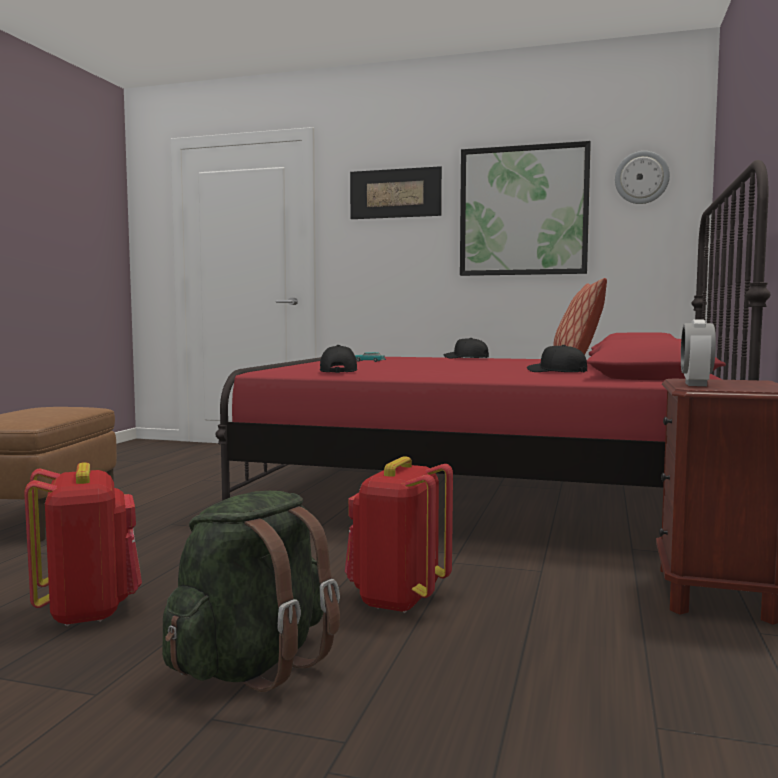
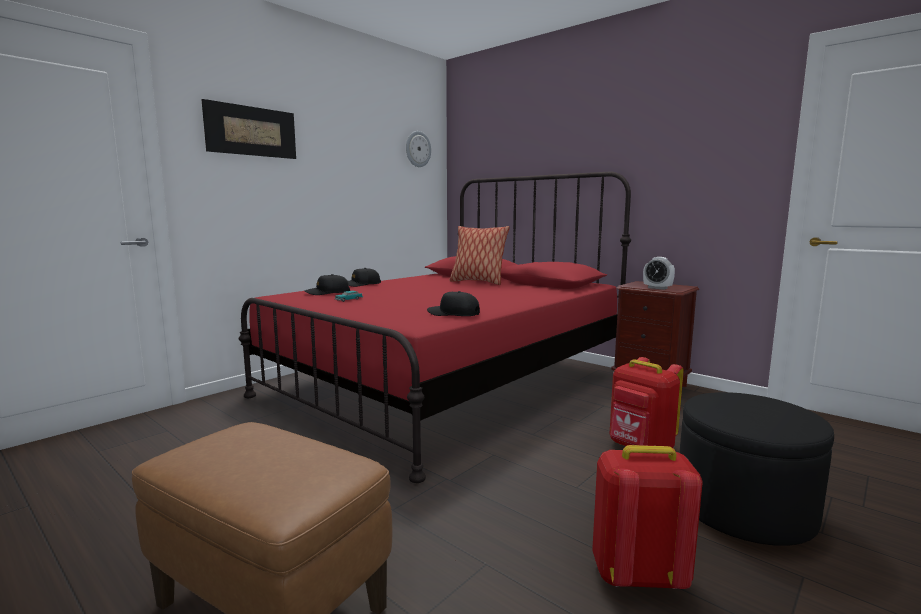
camera: 65 degrees left, 5 degrees up
(253, 664) = (743, 509): green backpack -> black ottoman
(523, 211) = (354, 163): picture -> none
(556, 372) = (516, 288): black cap -> black cap (327, 293)

